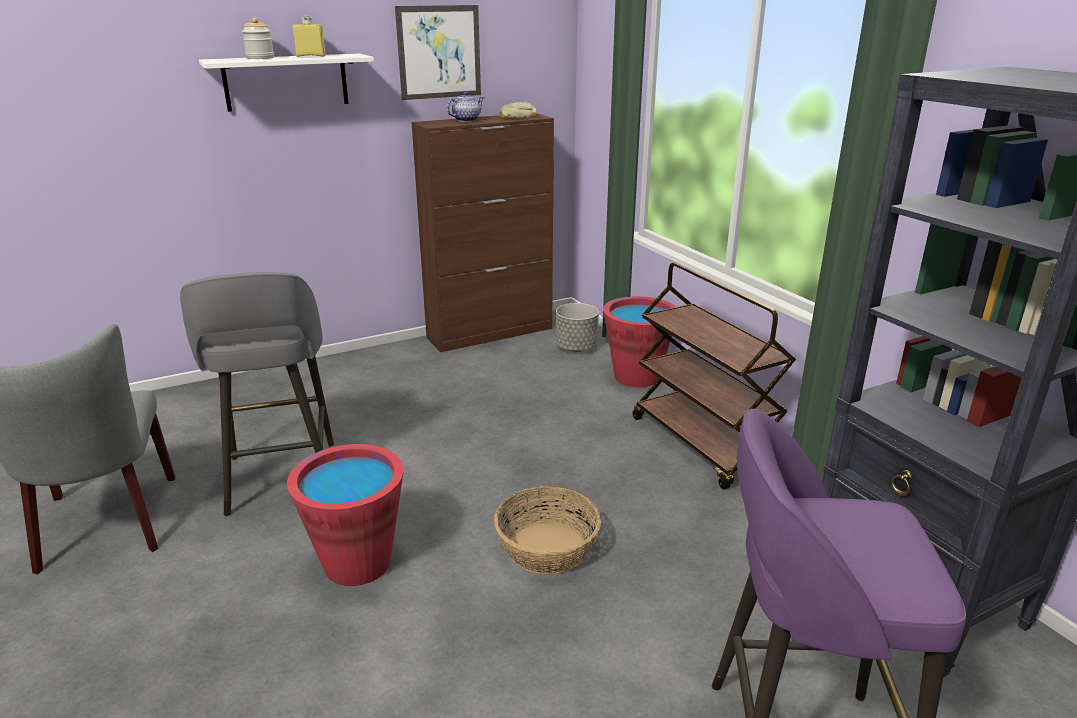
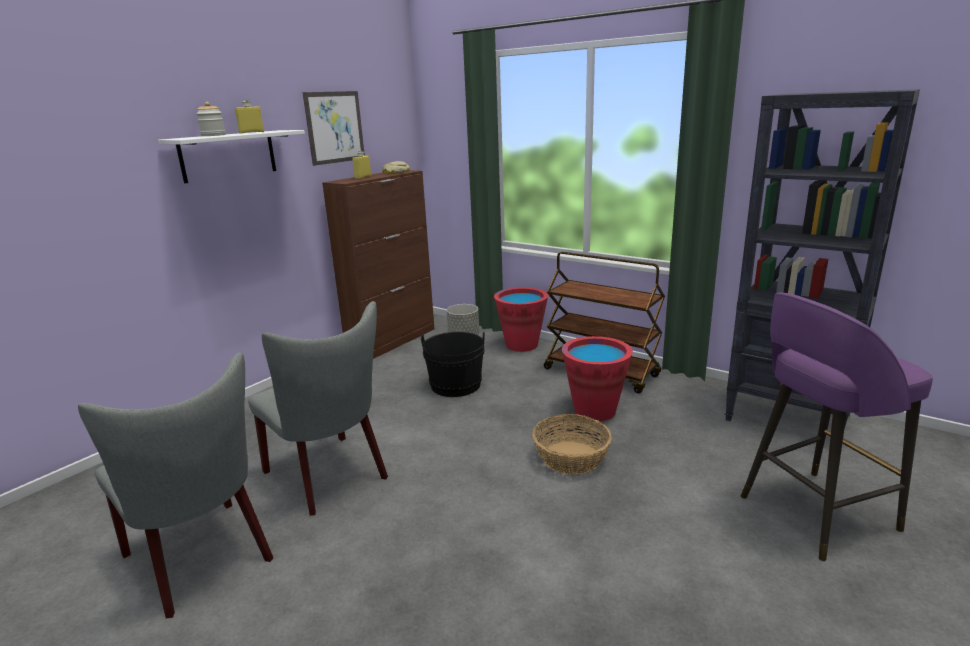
camera: 25 degrees left, 5 degrees down
(282, 480) = (331, 477): grey stool -> grey chair
(357, 563) = (452, 510): red bucket -> red bucket (594, 411)
(466, 120) = (363, 177): teapot -> yellow bottle
(506, 410) = (455, 385): none -> black bucket

